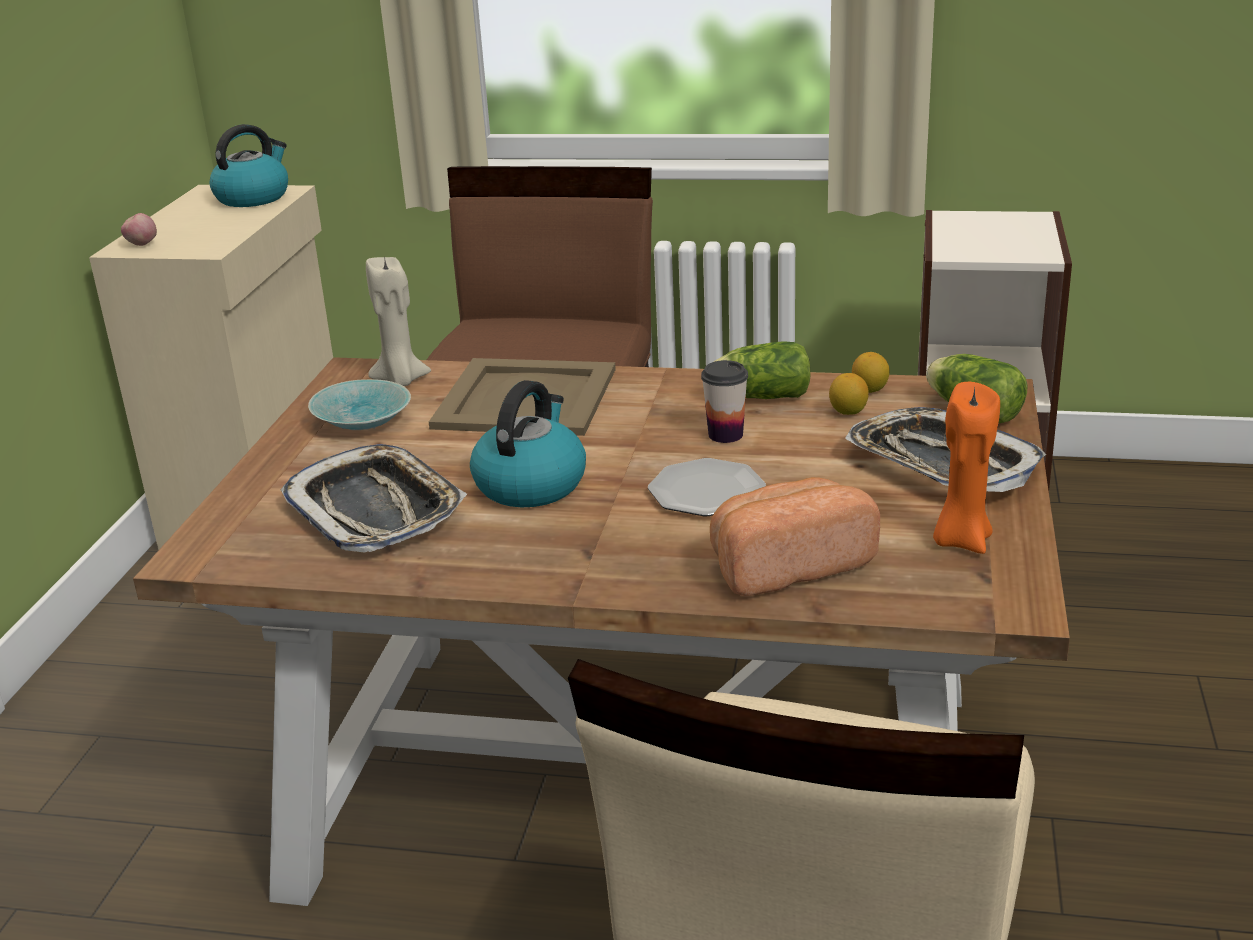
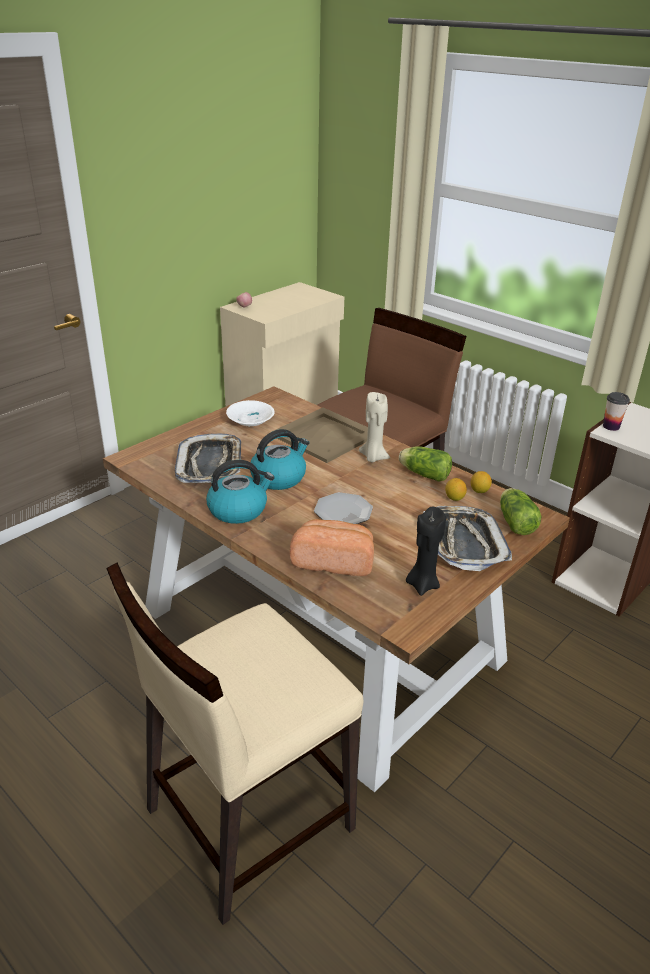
camera: 30 degrees right, 5 degrees up
(253, 197) = (312, 295): kettle -> kettle (238, 509)
(365, 420) = (252, 421): turquoise bowl -> white bowl
(401, 380) = (286, 407): beige candle -> beige candle (373, 457)
(725, 435) = (385, 487): cup -> cup (611, 426)
(961, 540) = (422, 584): orange candle -> black candle

